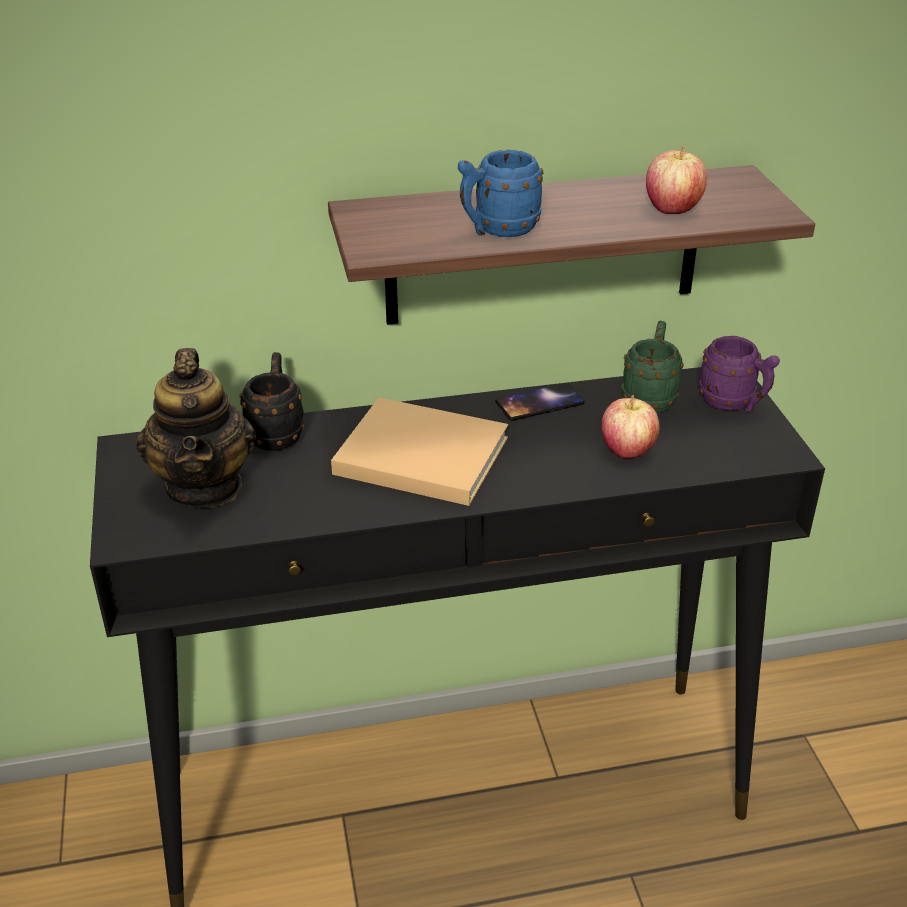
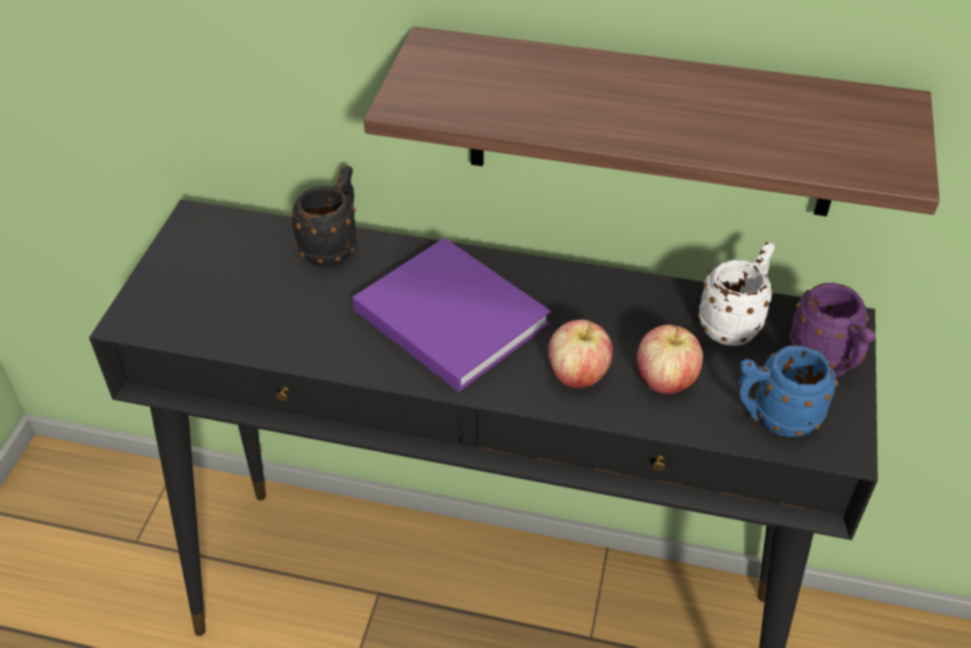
camera: 25 degrees right, 10 degrees up
(205, 486) = (234, 285): teapot -> none
(416, 454) = (447, 314): beige book -> purple book
(497, 230) = (553, 111): blue mug -> blue mug (774, 417)
(539, 403) = (611, 291): phone -> none
(650, 398) = (734, 322): green mug -> white mug
(672, 209) = (775, 133): apple -> apple (578, 375)

